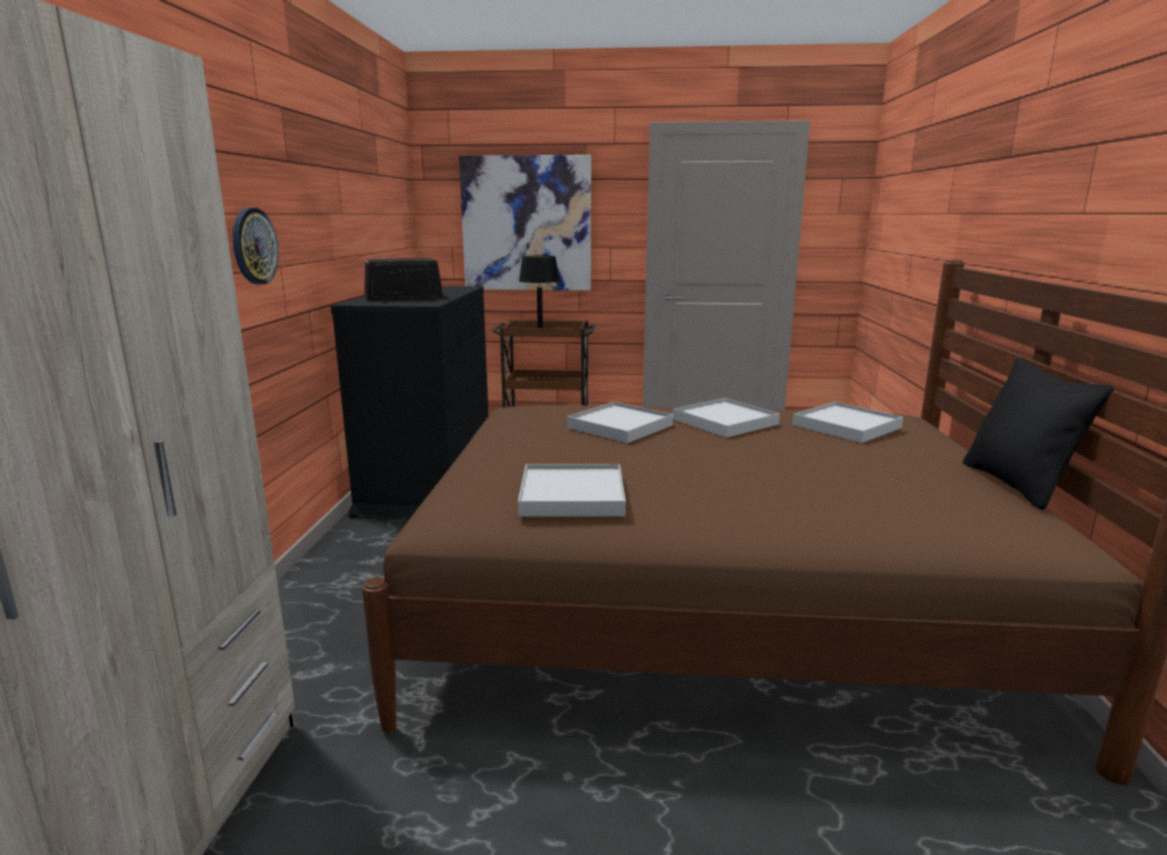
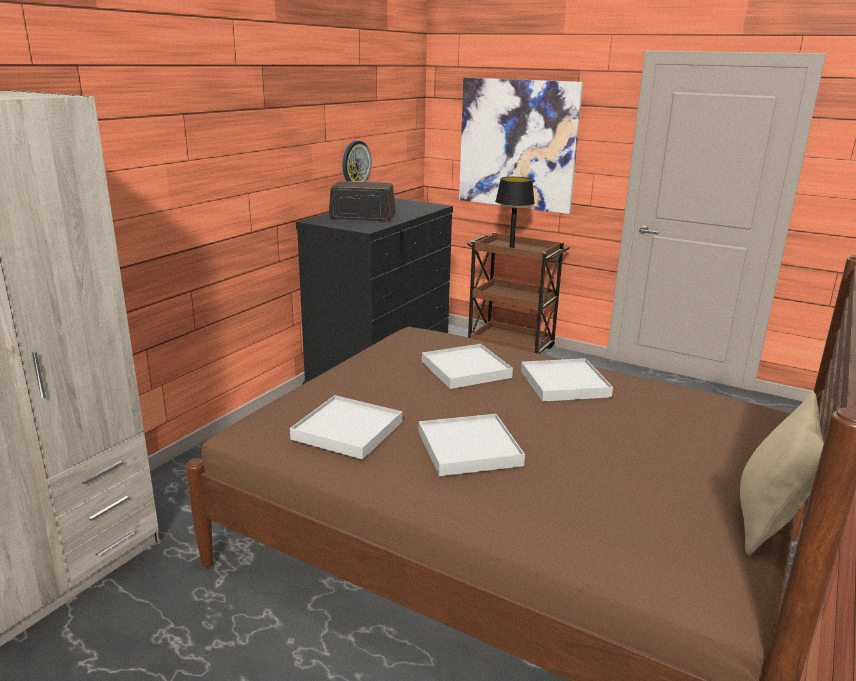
camera: 25 degrees right, 5 degrees up
(254, 246) = (219, 181): wall clock -> wall clock (355, 163)
(846, 426) = (677, 413): white tray -> white tray (468, 448)
(1017, 485) = (767, 522): black pillow -> beige pillow

